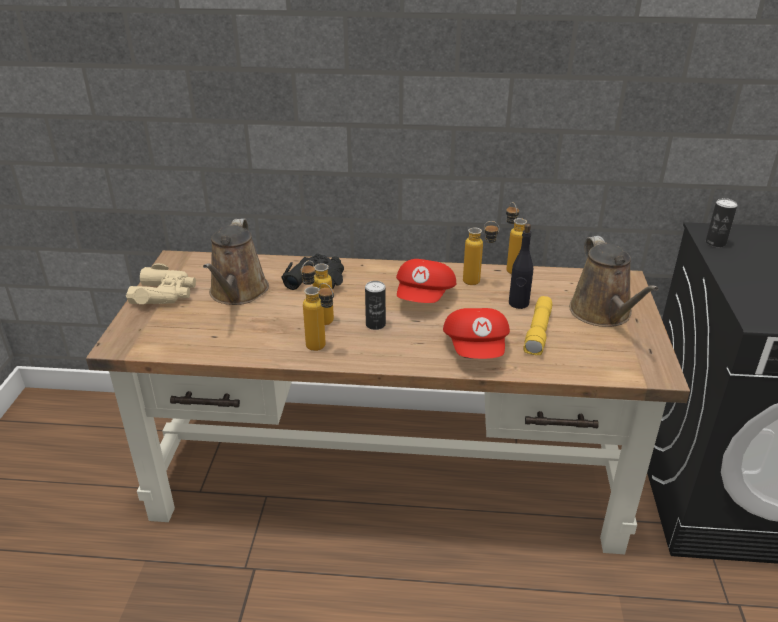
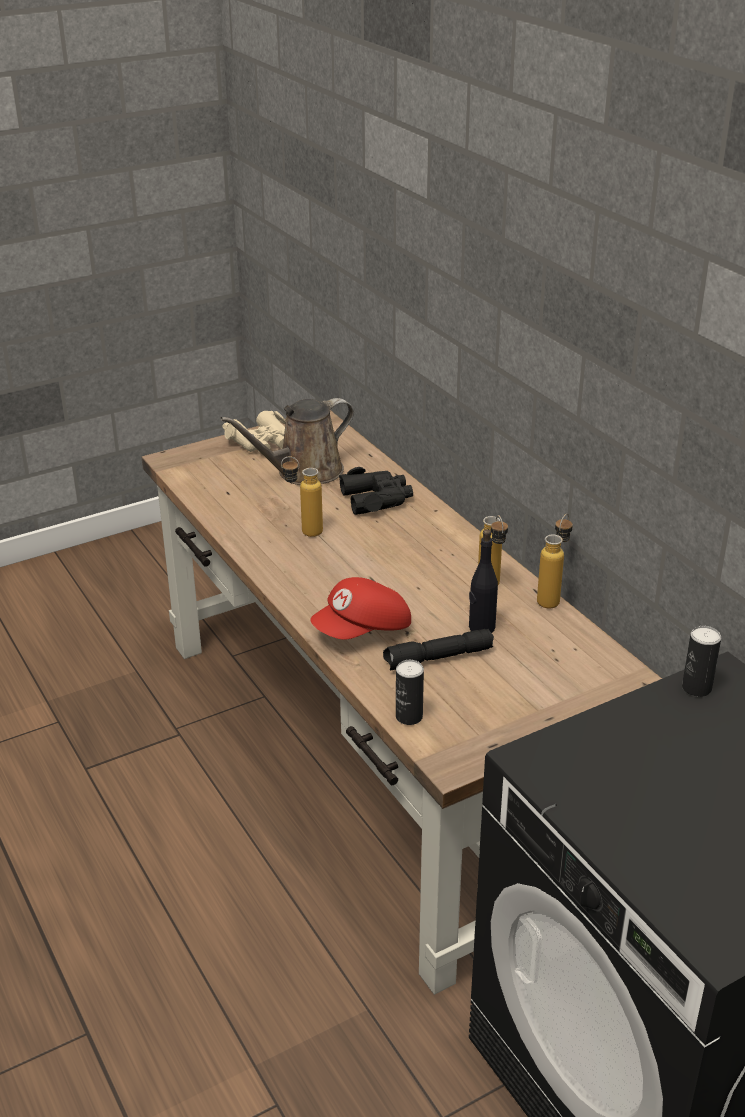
camera: 55 degrees right, 0 degrees up
(322, 349) = (267, 549): bottle -> none
(375, 324) = (338, 560): can -> can (409, 716)
(425, 297) = (420, 568): red cap -> none
(538, 333) = (438, 659): yellow flashlight -> black flashlight
(603, 313) = (532, 690): brown watering can -> none

